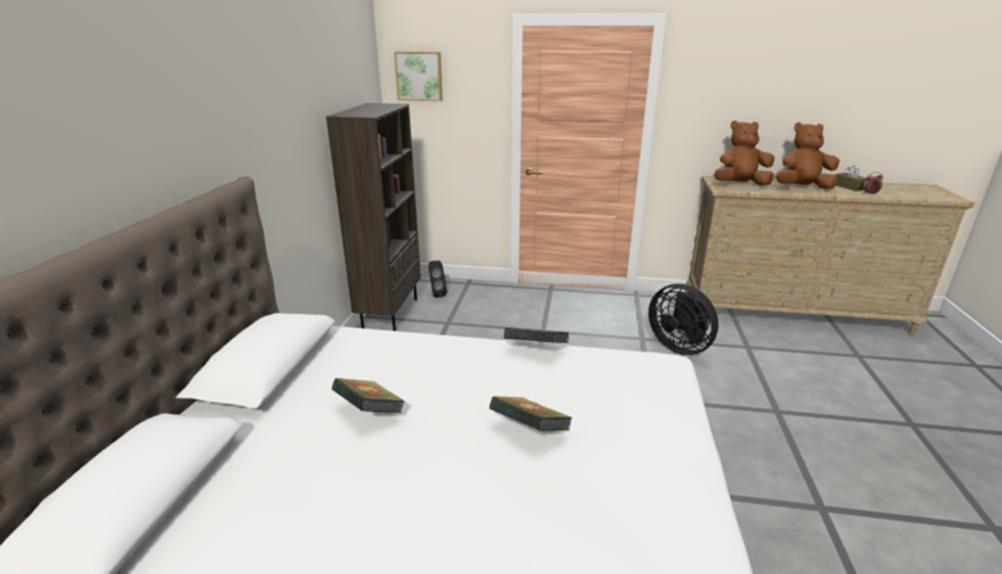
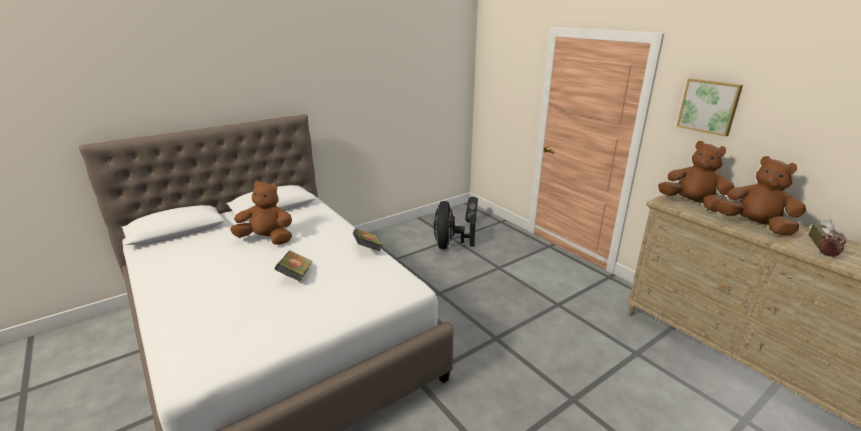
camera: 45 degrees right, 0 degrees up
(370, 413) = (267, 239): book -> brown plush toy
(389, 313) = (432, 221): brown bookcase -> none
(419, 76) = (494, 67): picture -> picture (709, 106)
(679, 346) = (577, 323): black fan -> black fan (449, 245)

